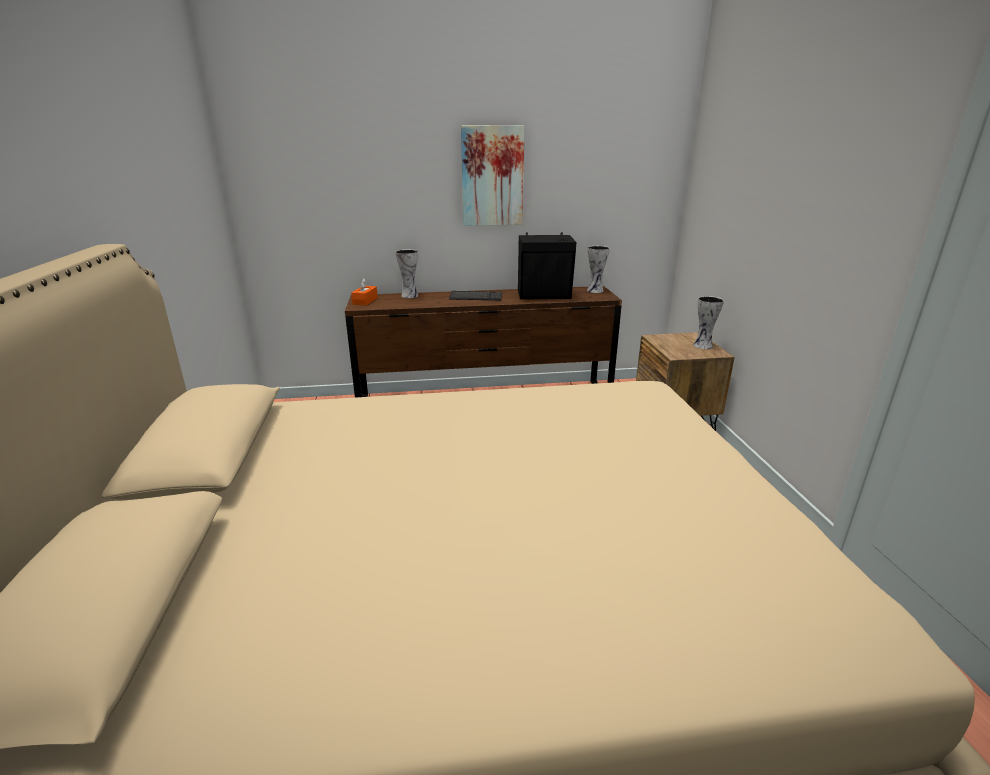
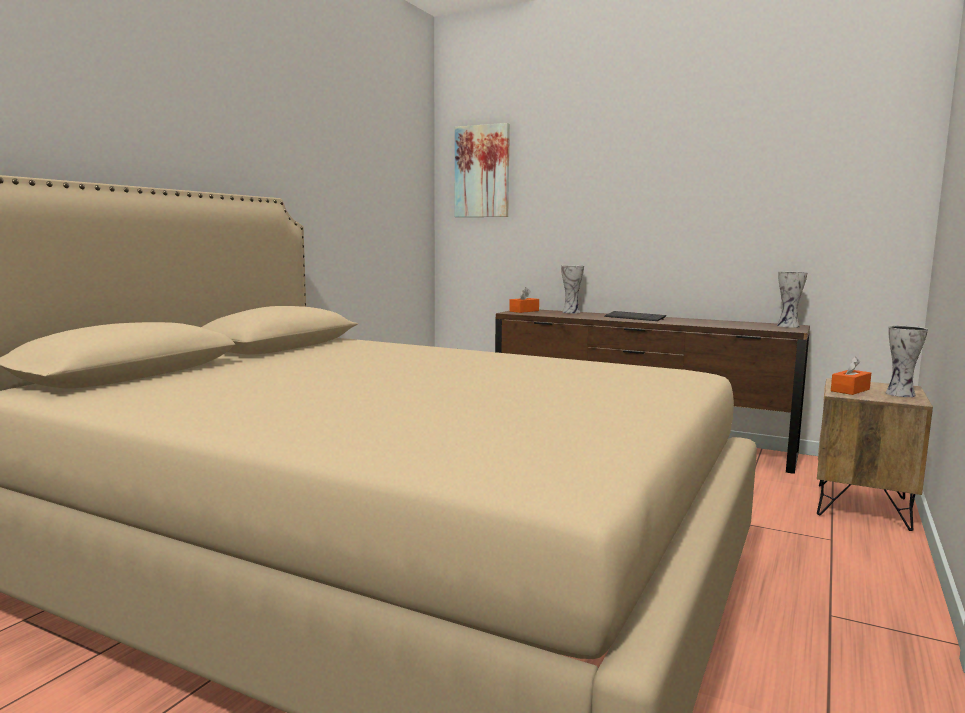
camera: 35 degrees right, 15 degrees down
(492, 176) = (672, 193): picture -> picture (482, 171)
(545, 295) = (715, 323): black speaker -> none
(674, 348) = (850, 390): none -> orange tissue box

